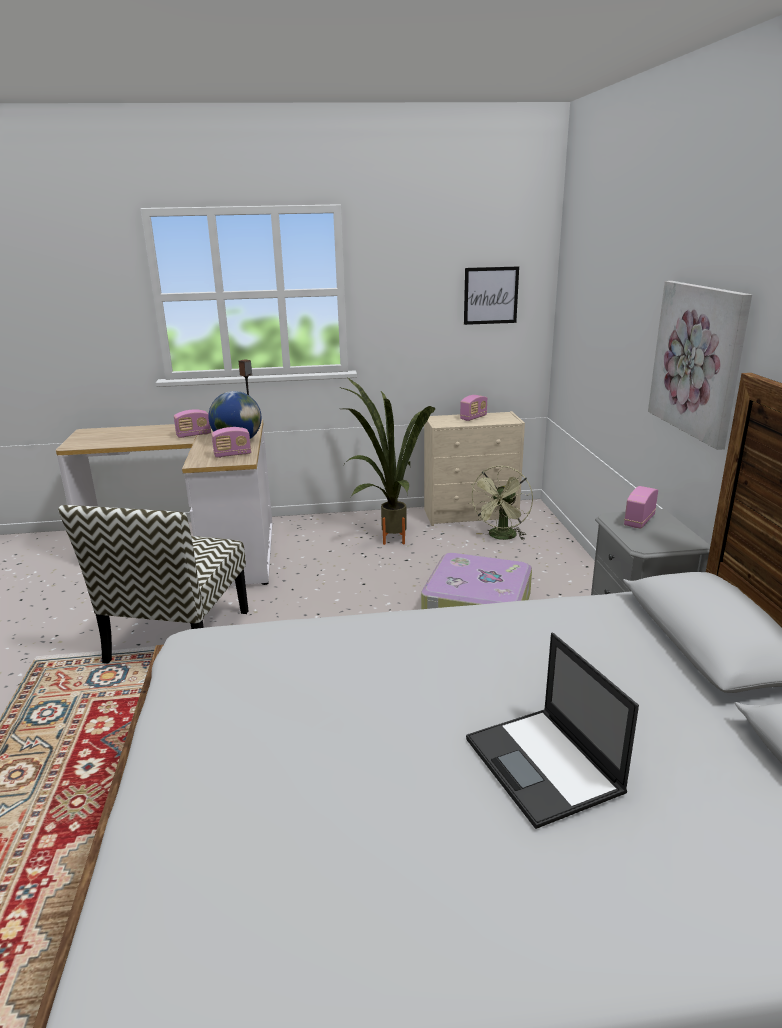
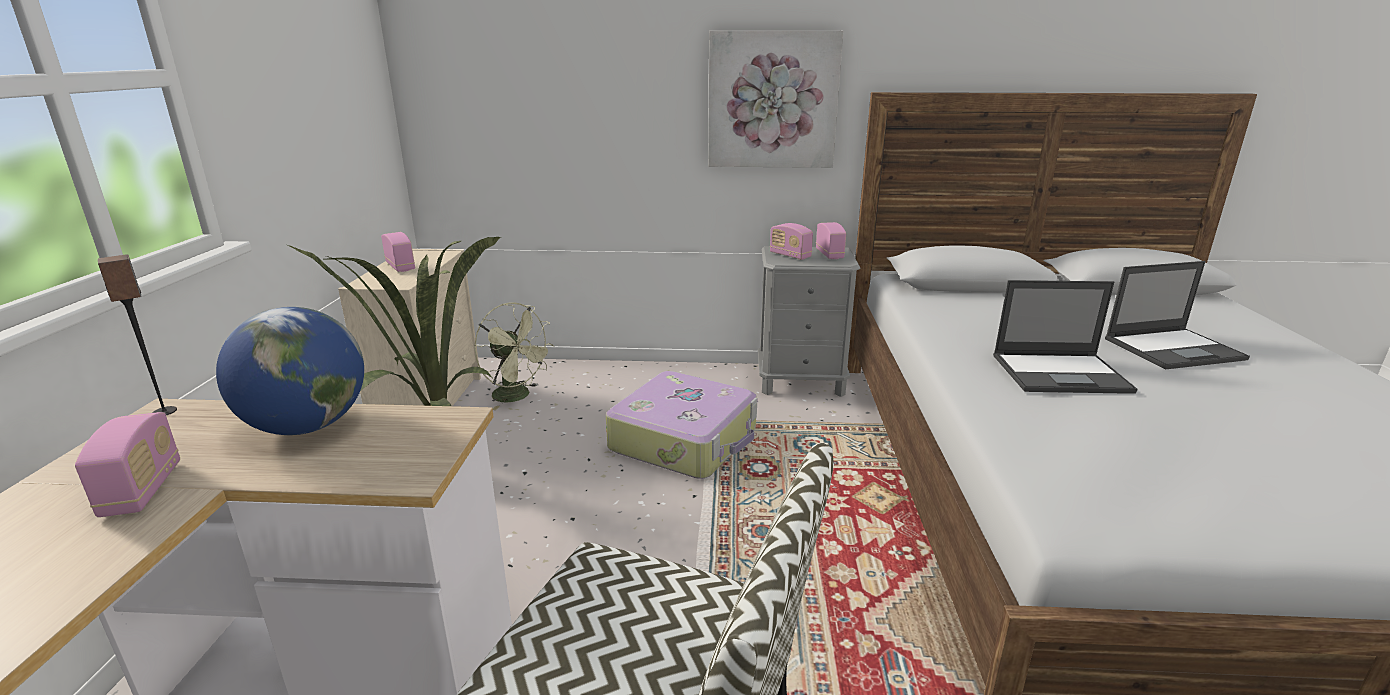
camera: 80 degrees left, 0 degrees up
(232, 455) = (402, 431): radio -> radio (829, 254)
(422, 664) = (1061, 373): none -> laptop
(490, 295) = (345, 82): picture -> none

